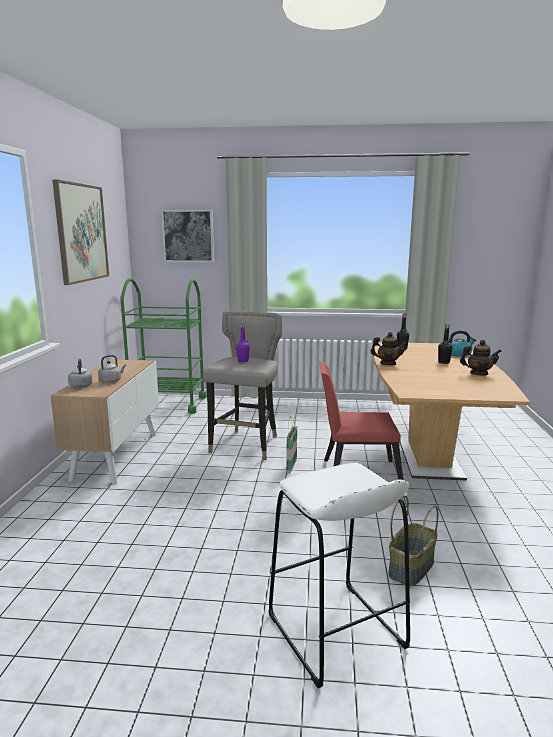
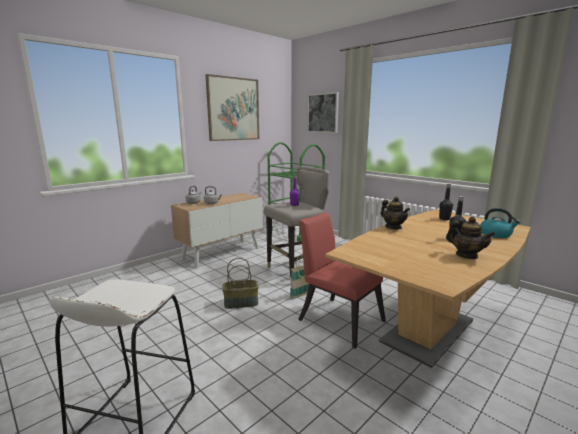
camera: 40 degrees right, 0 degrees up
(410, 567) = (253, 409): basket -> basket (241, 303)

